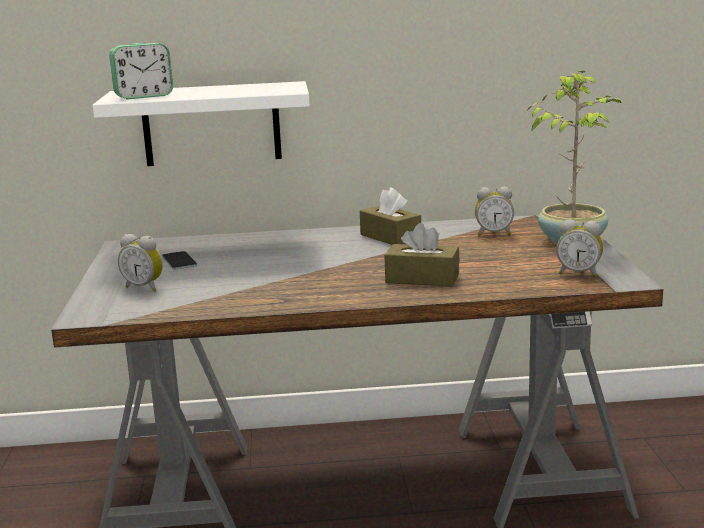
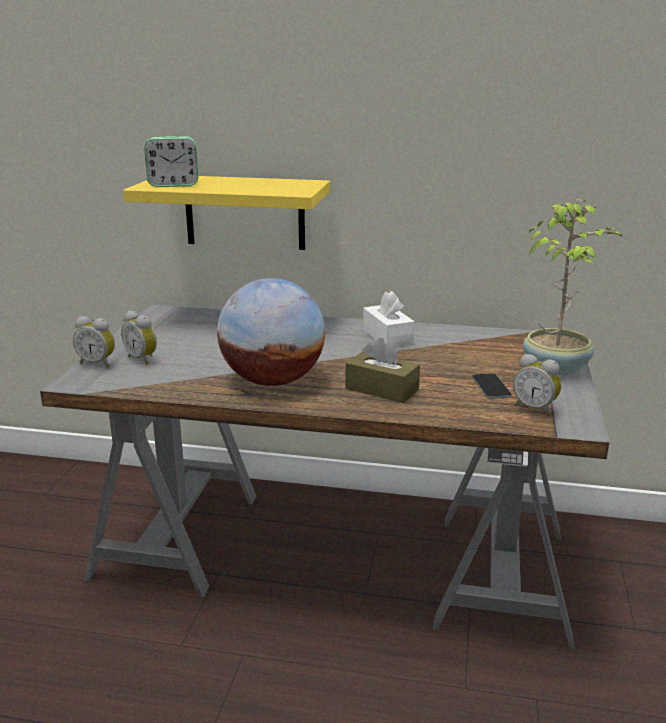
camera: 15 degrees right, 5 degrees up
(179, 261) = (191, 335): phone -> phone (491, 386)
(211, 124) = (244, 212): white shelf -> yellow shelf
(305, 287) = (272, 381): none -> globe
(390, 237) = (387, 337): brown tissue box -> white tissue box
(493, 234) = (485, 347): alarm clock -> alarm clock (98, 363)

